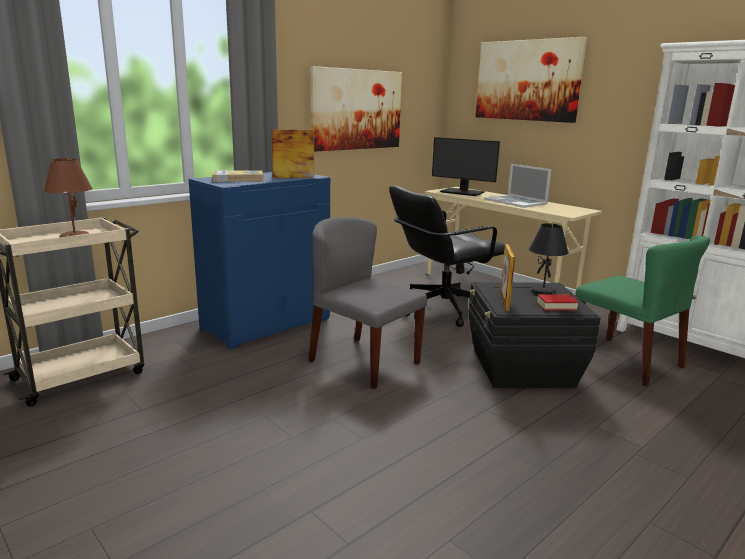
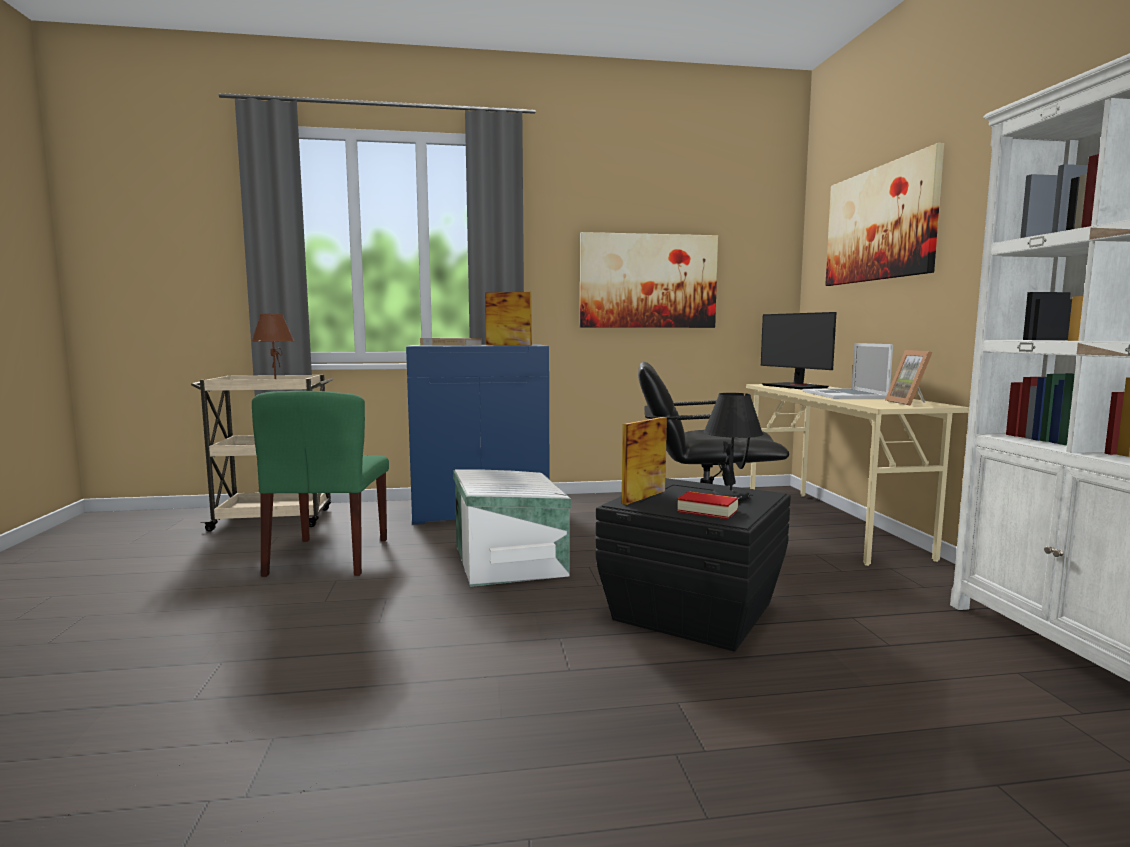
camera: 35 degrees right, 10 degrees down
(363, 361) = (511, 560): grey chair -> white storage box
(569, 209) = (911, 403): none -> picture frame
(627, 360) = (894, 644): green chair -> green chair (329, 557)

